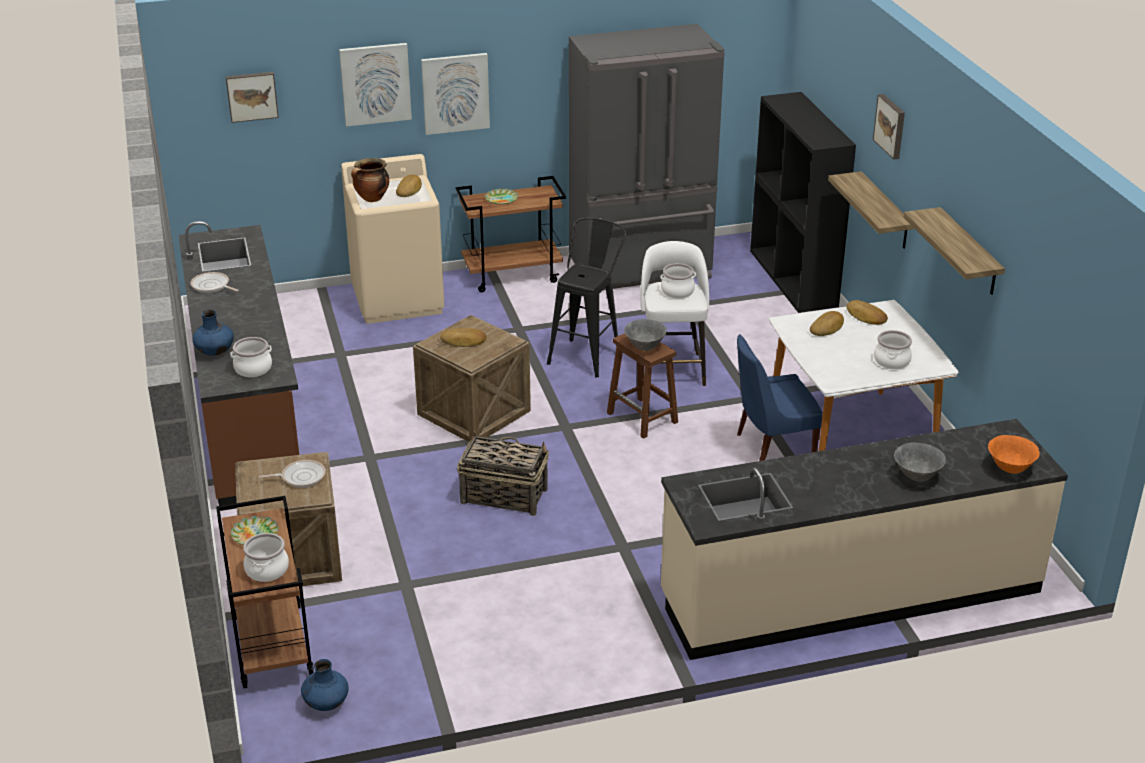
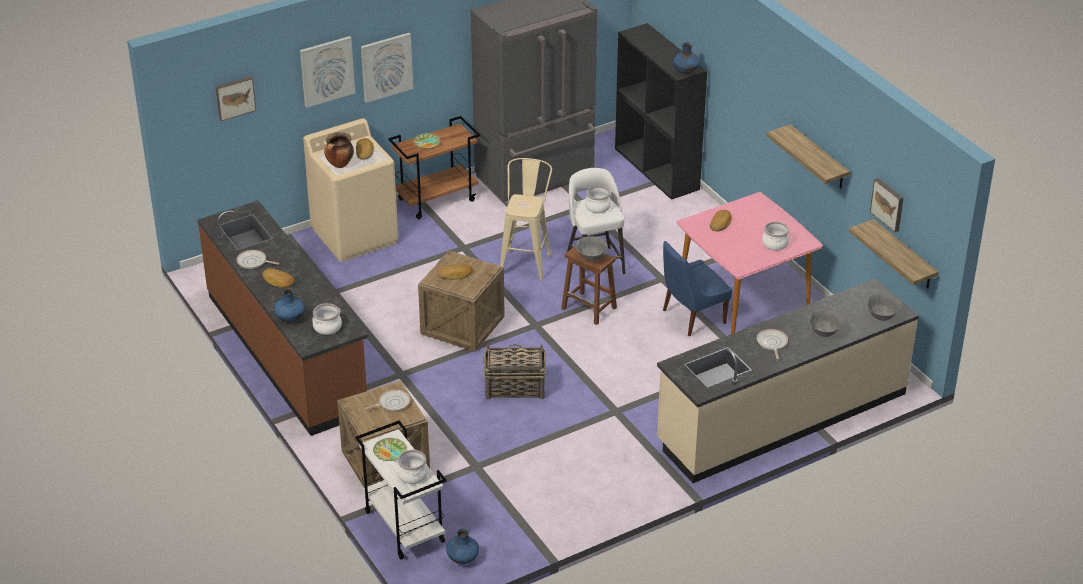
camera: 15 degrees left, 5 degrees up
(271, 645) = (403, 526): brown cart -> white cart
(588, 354) = (526, 261): black stool -> beige stool
(828, 143) = (686, 72): none -> blue vase
(835, 478) = (772, 343): none -> frying pan
(850, 436) = (743, 298): white dining table -> pink dining table
(865, 316) = (745, 209): bread -> bread (278, 281)
(885, 211) = (739, 122): shelf -> shelf (903, 255)
(891, 126) = (739, 61): picture -> picture (888, 204)
(1010, 469) = (881, 317): orange bowl -> grey bowl

